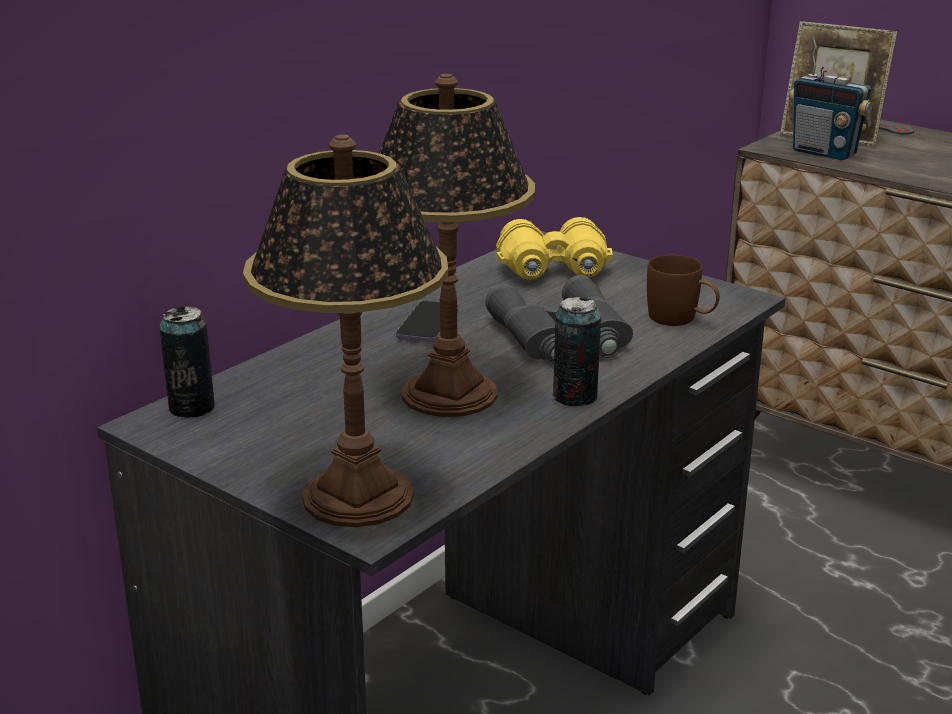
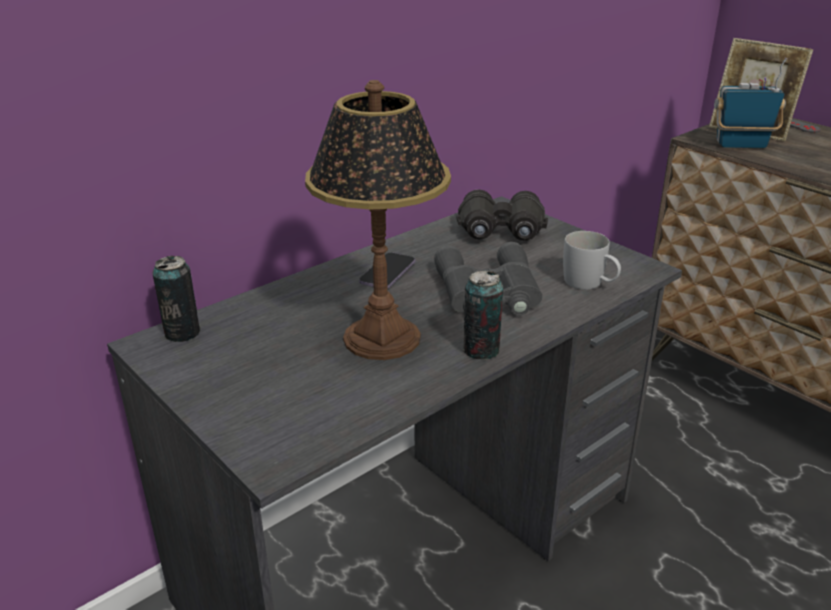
camera: 10 degrees right, 5 degrees up
(358, 497) = (274, 431): table lamp -> none
(554, 271) = (501, 233): yellow binoculars -> black binoculars
(681, 319) = (589, 284): brown mug -> white mug
(824, 153) = (741, 145): radio -> radio turned 135 degrees clockwise

